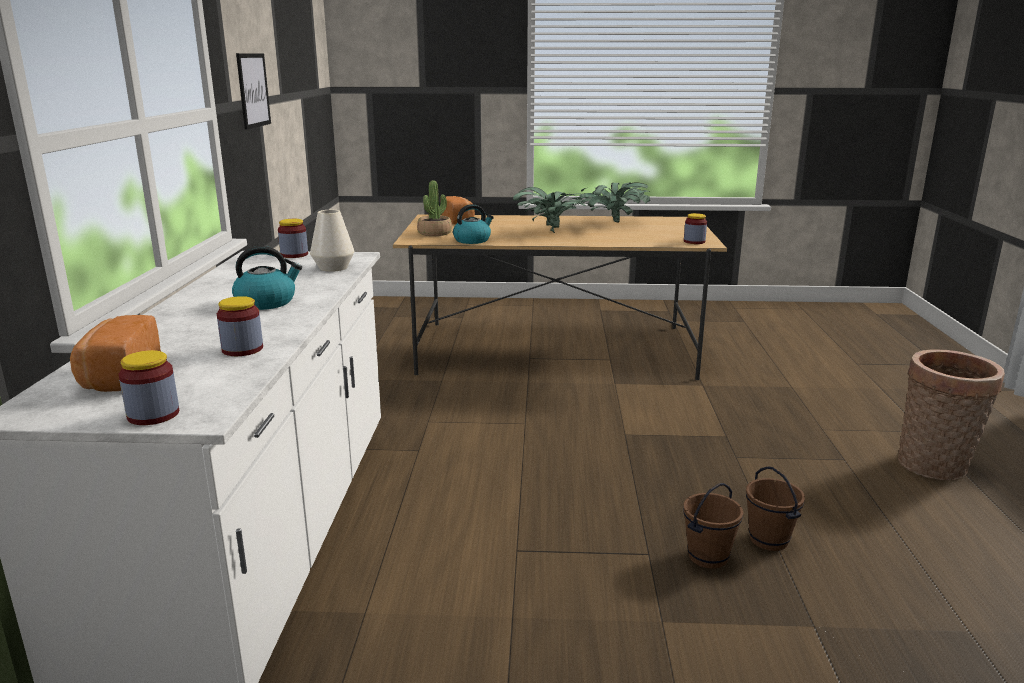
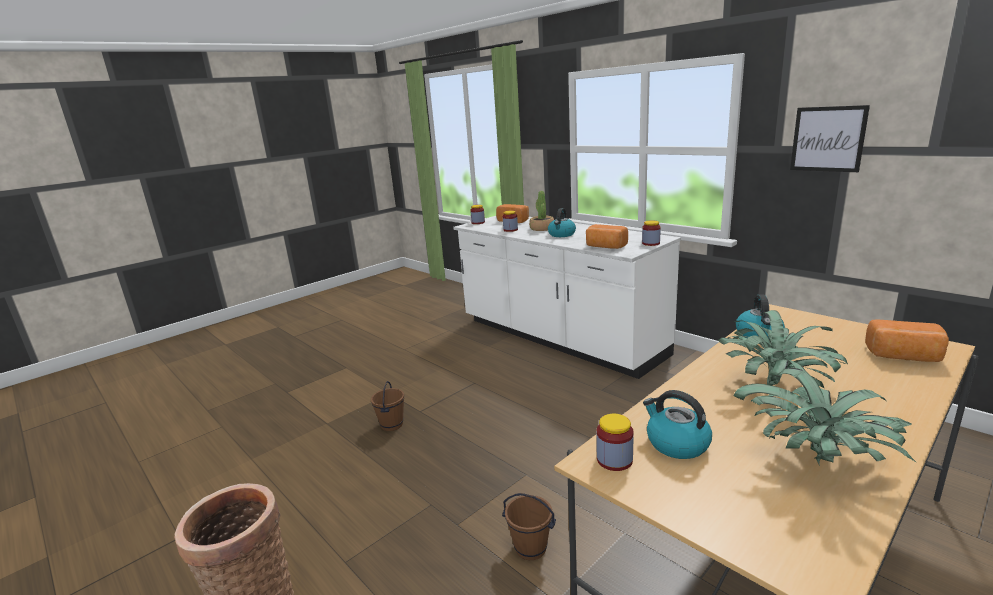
camera: 135 degrees right, 0 degrees up
(333, 268) = (605, 247): white vase -> bread
(434, 233) = (815, 328): potted plant -> potted plant (542, 228)
(653, 237) = (676, 443): none -> kettle
(769, 540) = (367, 451): brown bucket -> brown bucket (530, 548)

